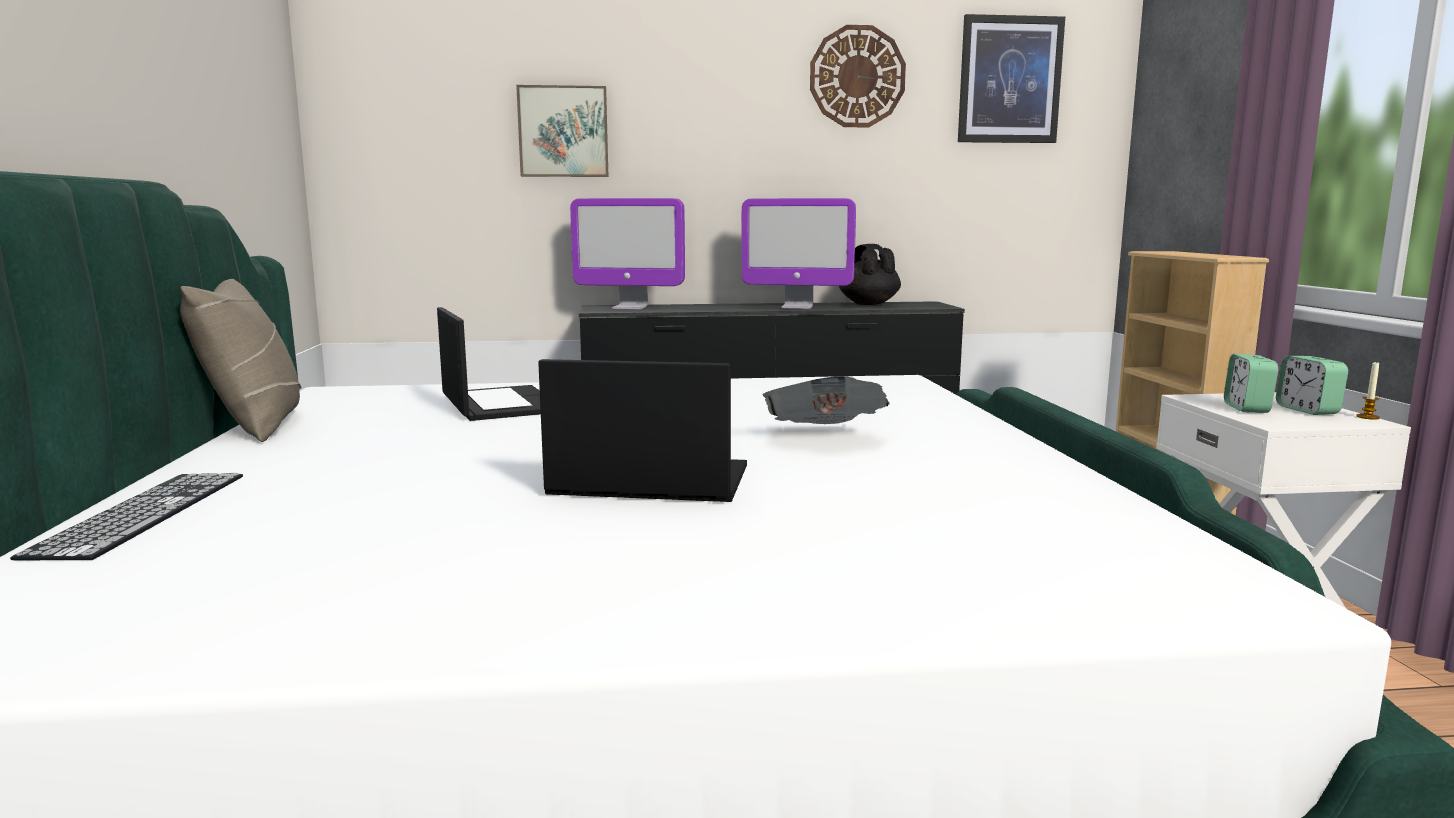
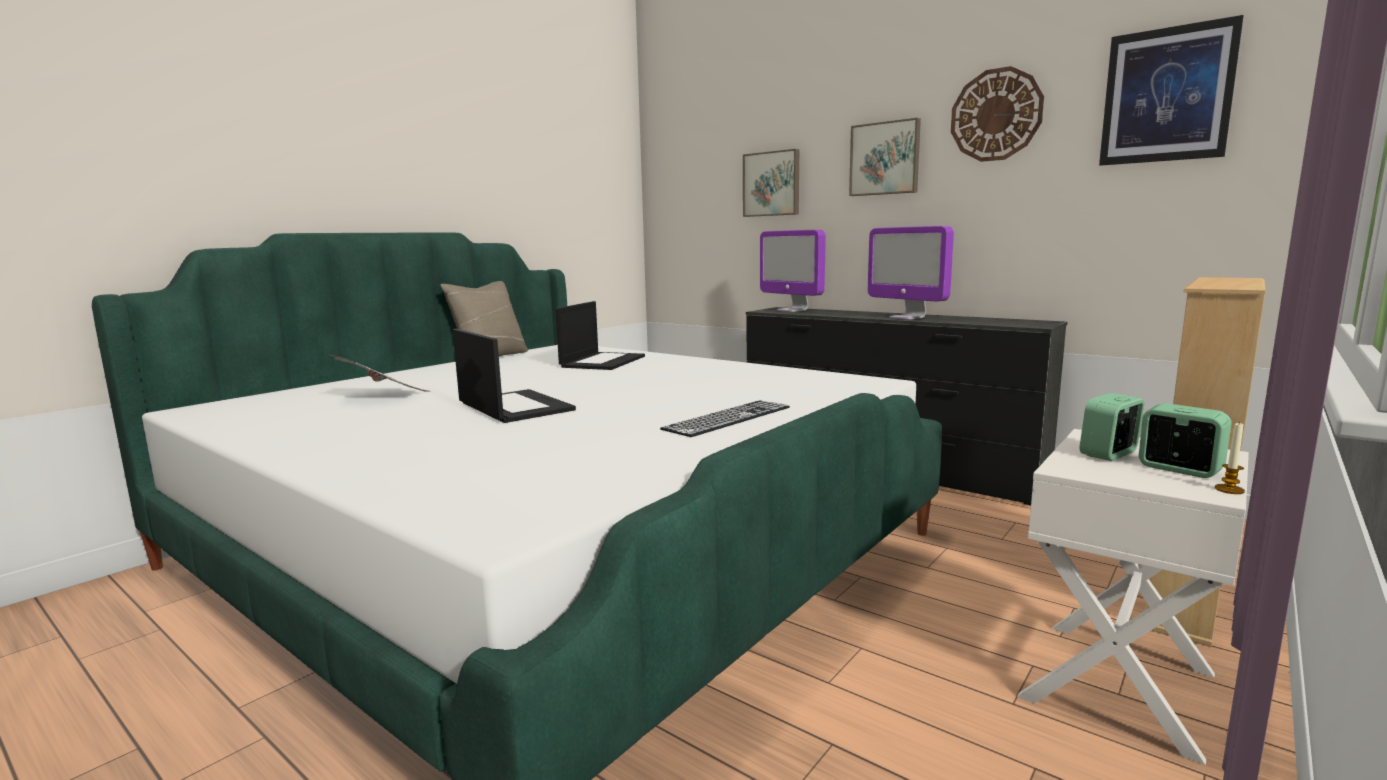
camera: 45 degrees right, 0 degrees up
(142, 513) = (354, 382): keyboard -> keyboard (728, 418)
(730, 112) = (885, 159): none -> picture
(825, 437) = (672, 405): newspaper -> newspaper (384, 397)
(868, 303) = (983, 319): black teapot -> none
(1307, 410) = (1179, 469): alarm clock -> alarm clock turned 105 degrees clockwise

